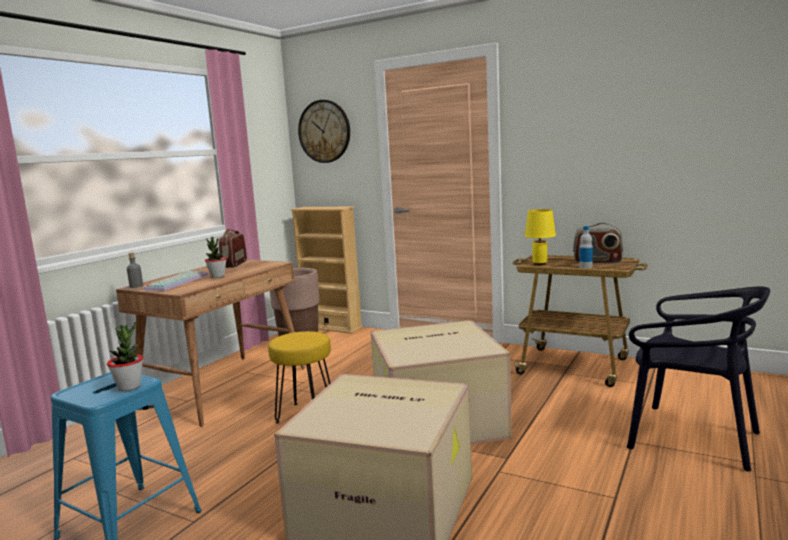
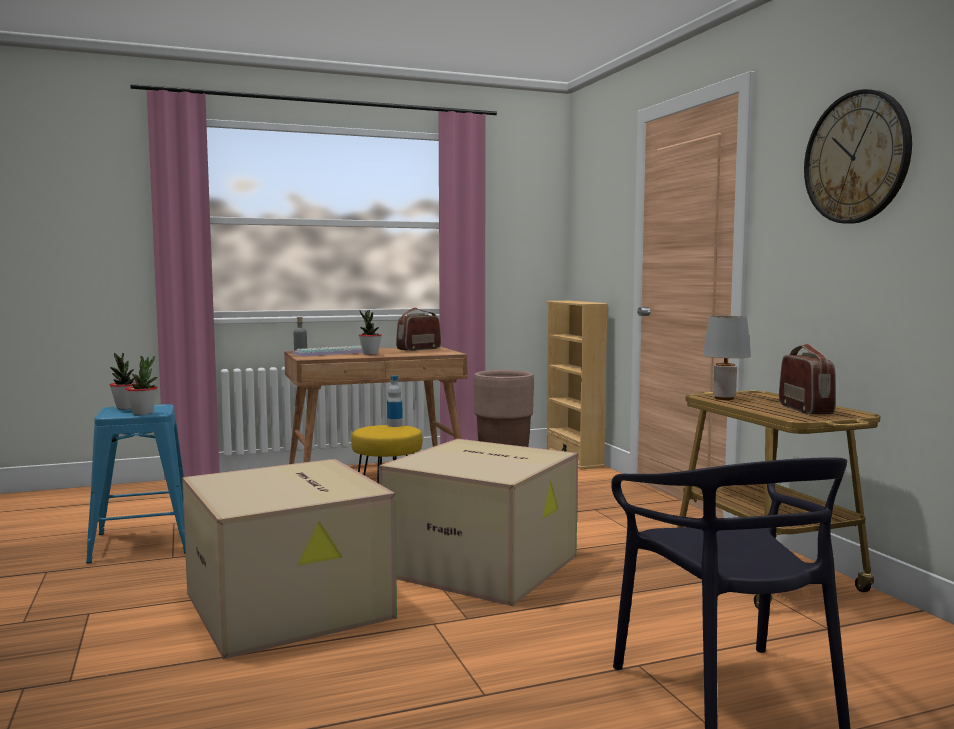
camera: 40 degrees right, 5 degrees down
(83, 387) = (126, 407): none -> potted plant
(324, 131) = (593, 205): wall clock -> wall clock (856, 157)
(539, 263) = (724, 398): yellow table lamp -> grey table lamp
(585, 267) = (764, 410): bottle -> bottle (395, 425)
(597, 262) = (806, 409): radio -> radio turned 150 degrees counterclockwise

